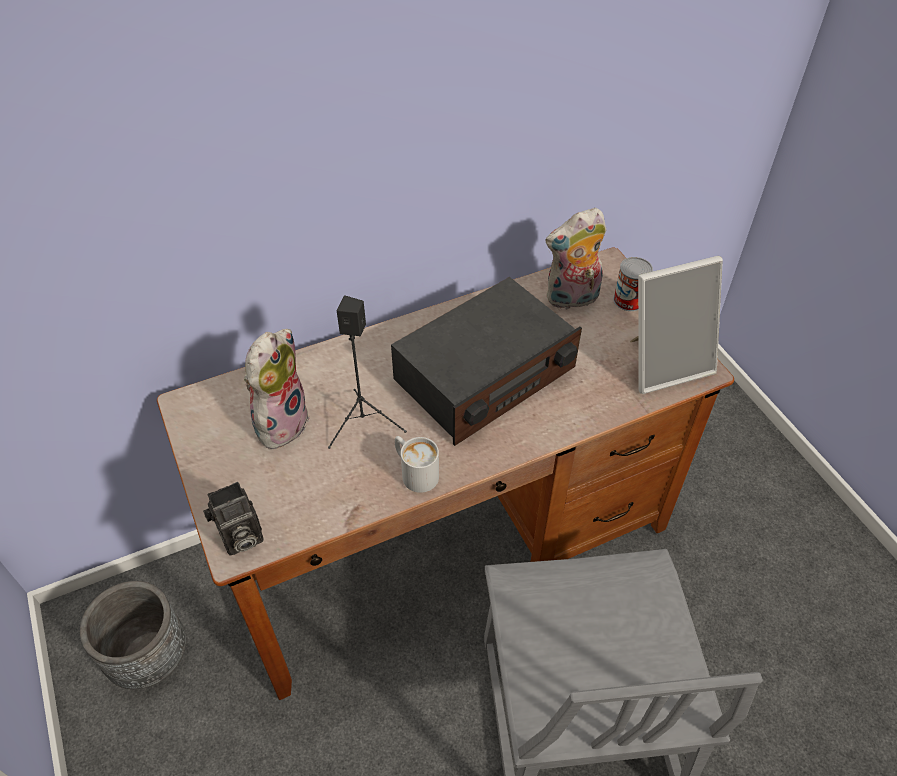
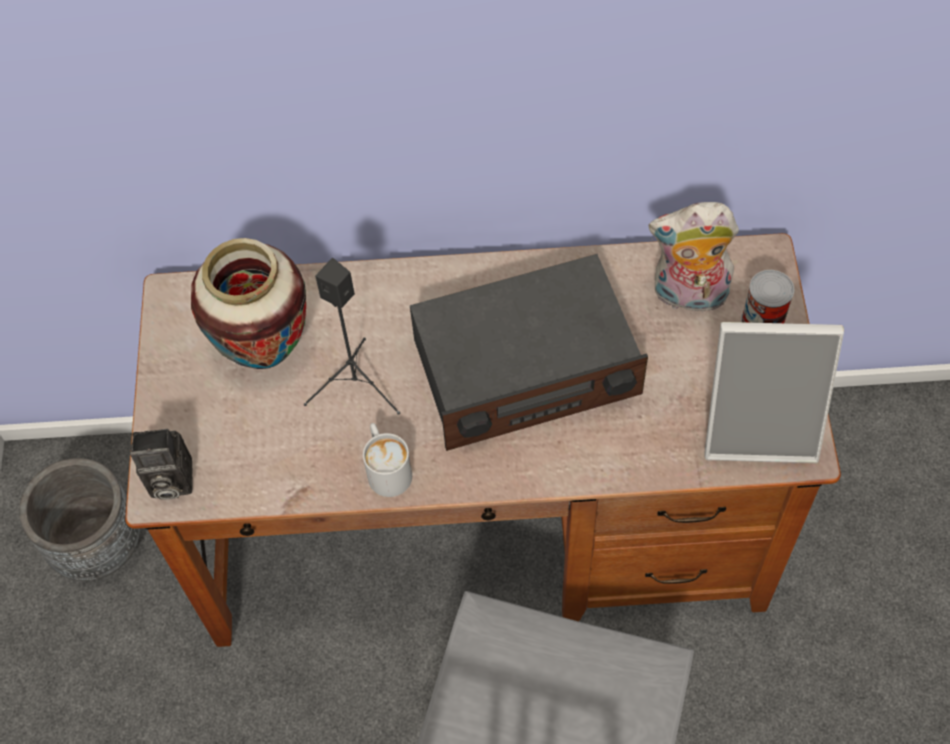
camera: 25 degrees right, 10 degrees up
(280, 421) = (265, 353): plush toy -> vase

